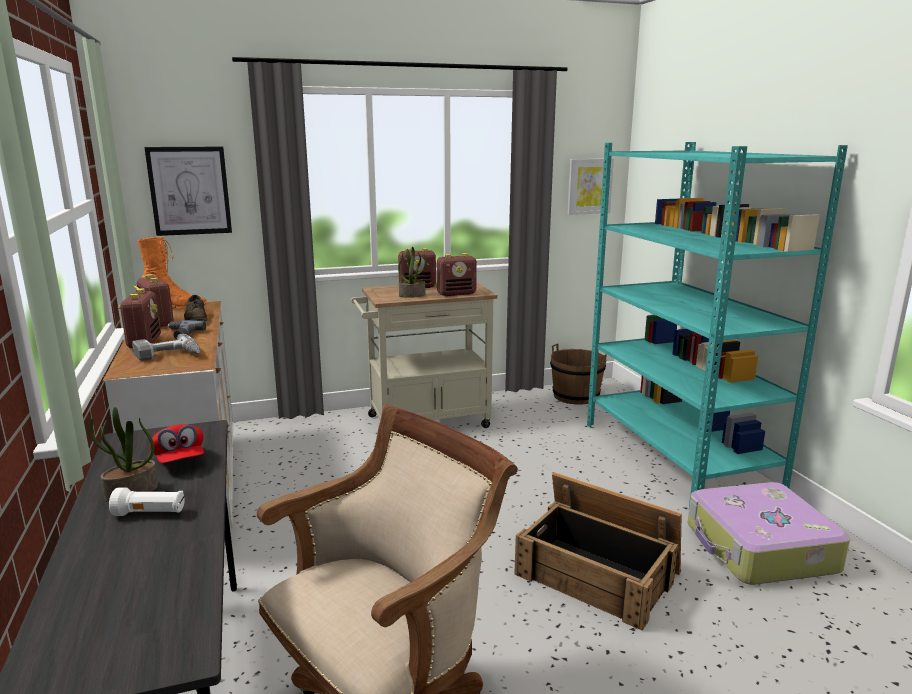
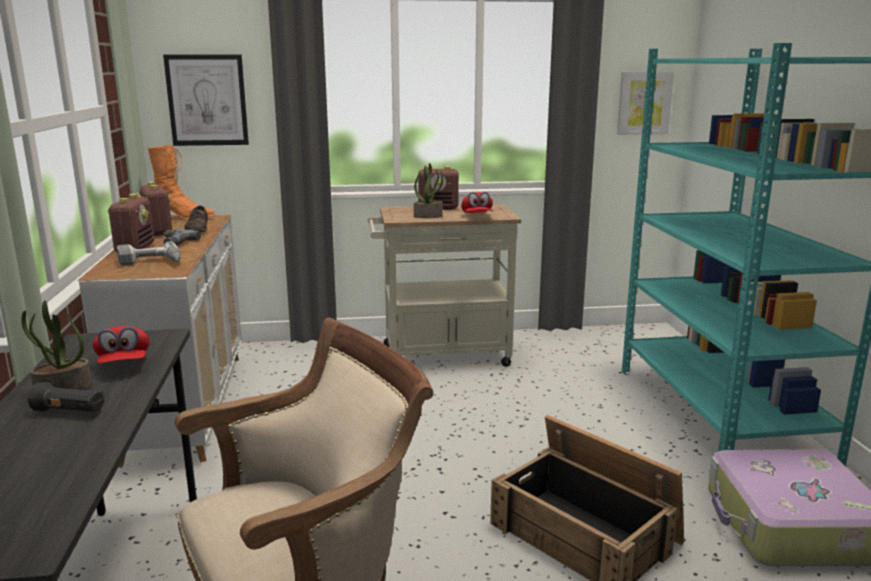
camera: 10 degrees right, 0 degrees up
(150, 513) = (70, 412): white flashlight -> black flashlight
(456, 294) = (477, 216): radio -> red cap
(576, 396) = (618, 339): brown bucket -> none

